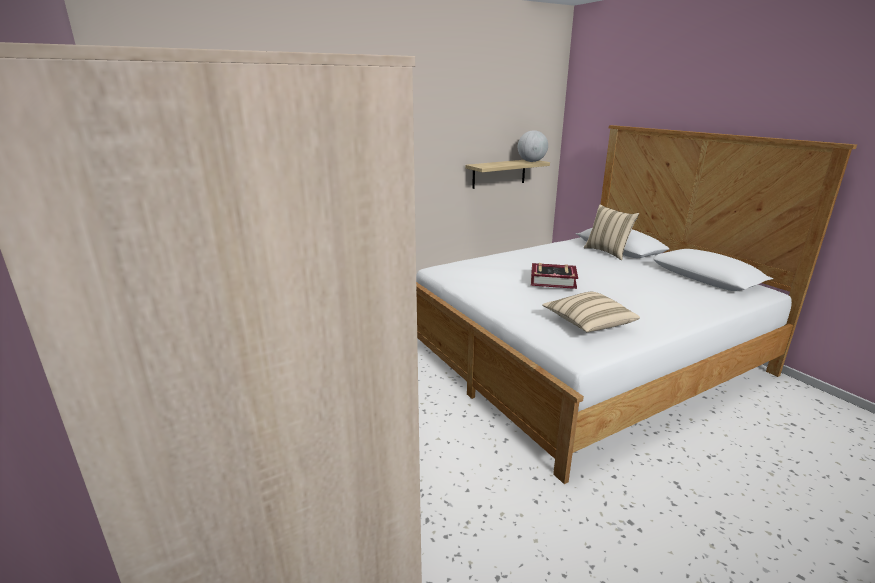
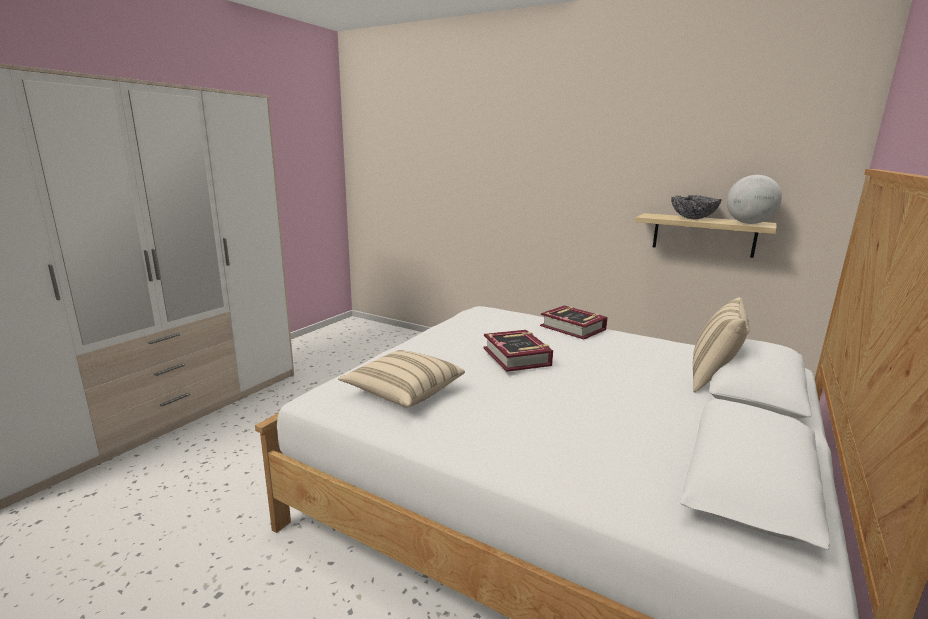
camera: 60 degrees right, 5 degrees down
(503, 163) = (693, 218): none -> bowl
(509, 256) = (573, 328): none -> book

